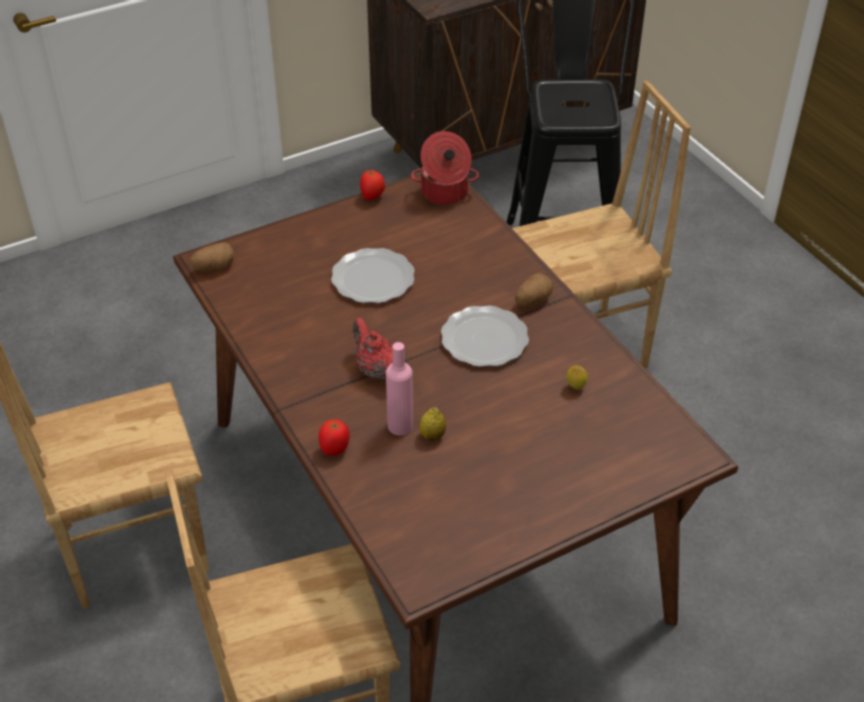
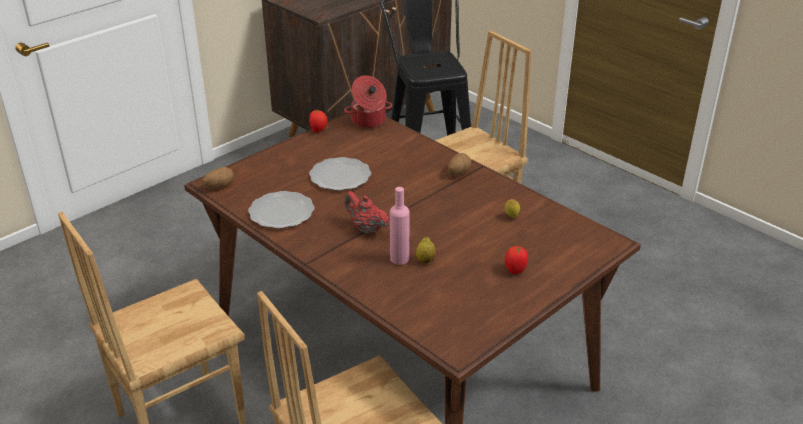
camera: 15 degrees left, 10 degrees down
(335, 449) = (358, 280): tomato -> tomato (515, 270)
(484, 338) = (435, 199): plate -> plate (281, 212)

